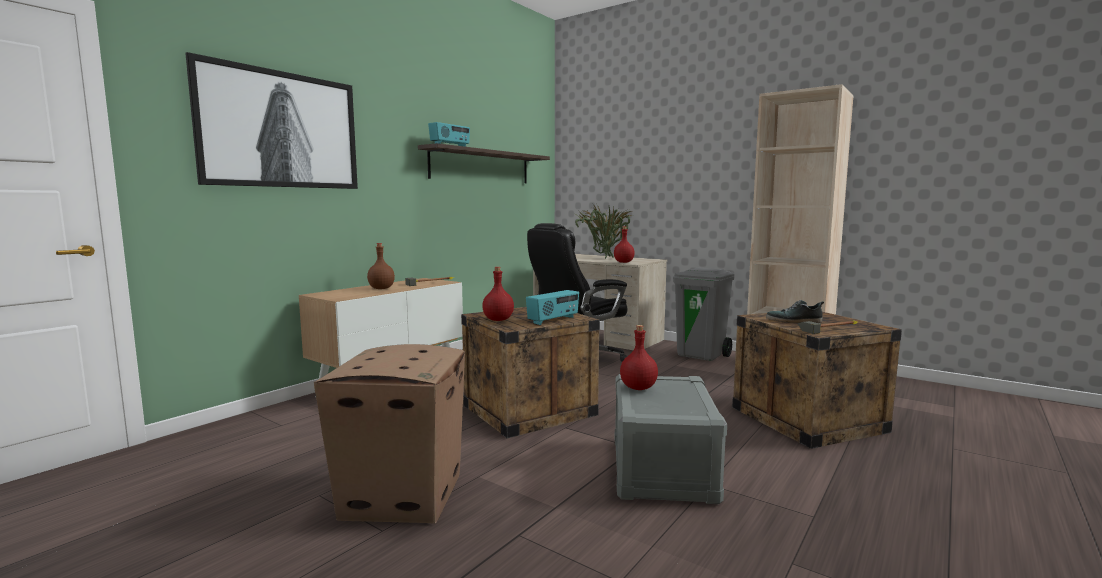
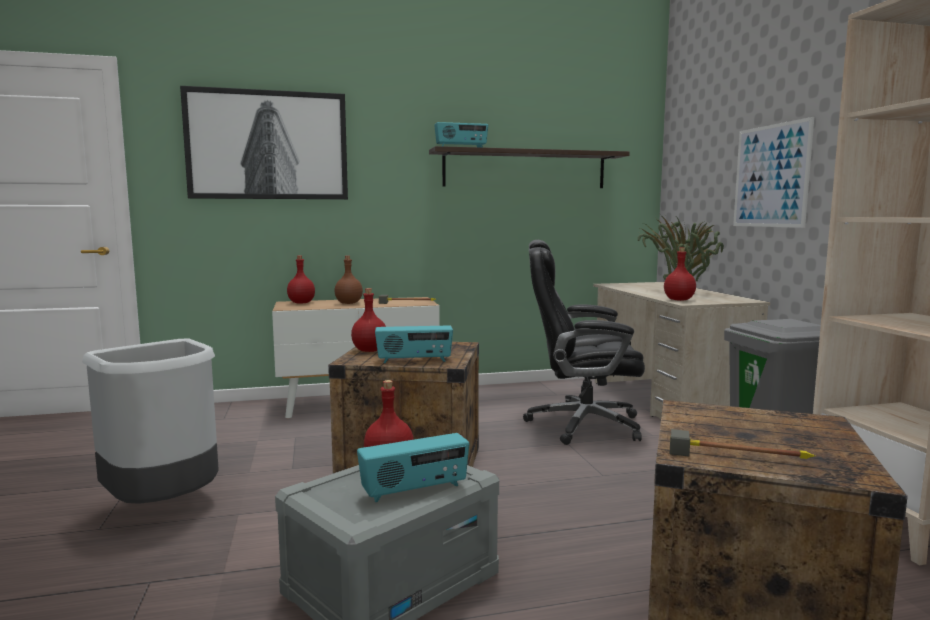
camera: 40 degrees right, 0 degrees up
(333, 293) = (301, 303): none -> red bottle
(403, 495) = (165, 507): cardboard box -> grey trash can
(661, 179) = (771, 176): none -> picture
(686, 394) = (415, 490): none -> radio
(794, 321) = (722, 428): shoe -> none

